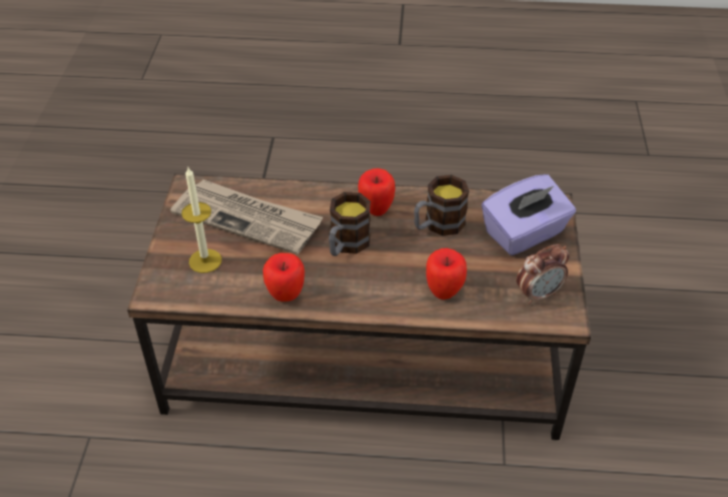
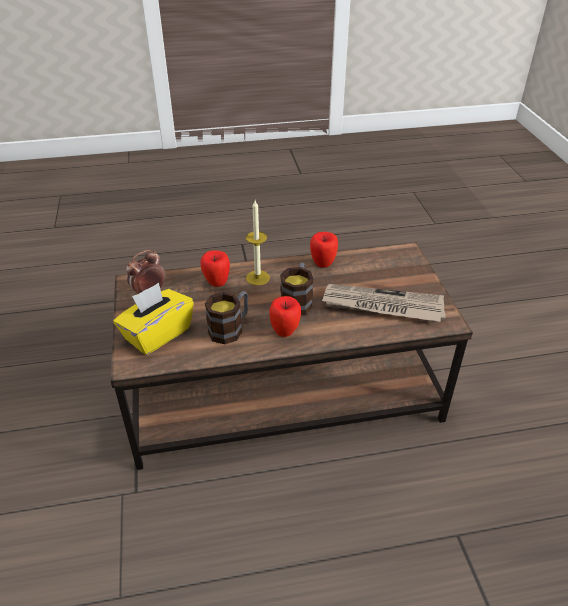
camera: 165 degrees right, 5 degrees down
(205, 261) = (391, 273): candle -> candle (257, 278)
(524, 234) = (157, 334): purple tissue box -> yellow tissue box

